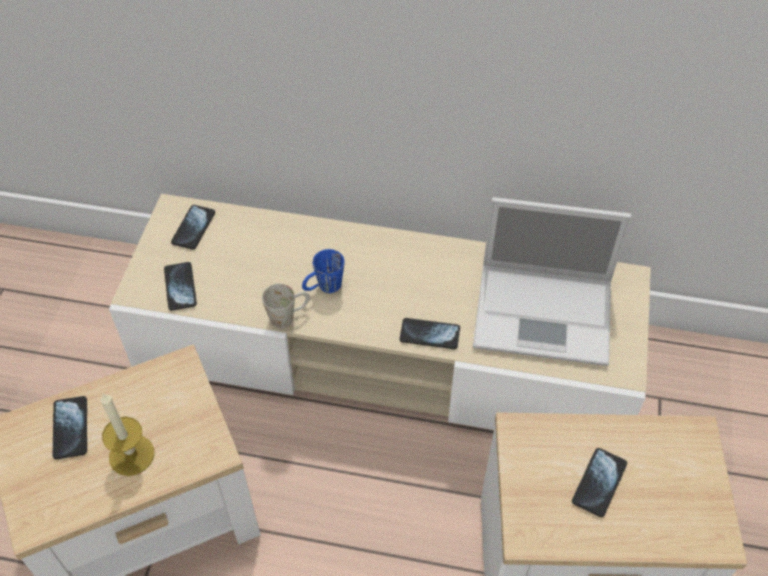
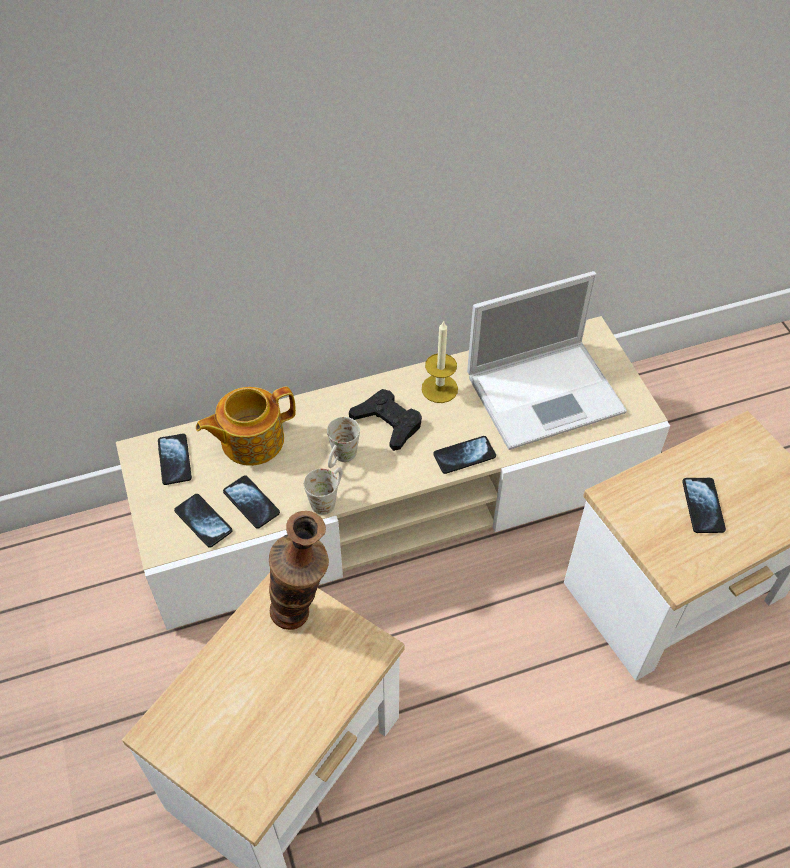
camera: 30 degrees left, 0 degrees up
(70, 428) = (218, 698): phone -> phone (251, 503)
(131, 455) = (297, 691): candle -> candle (439, 388)
(178, 398) = (302, 618): none -> vase
(262, 239) = (250, 440): none -> teapot
(323, 288) = (341, 459): blue mug -> white mug
(384, 275) = (388, 423): none -> black game controller

